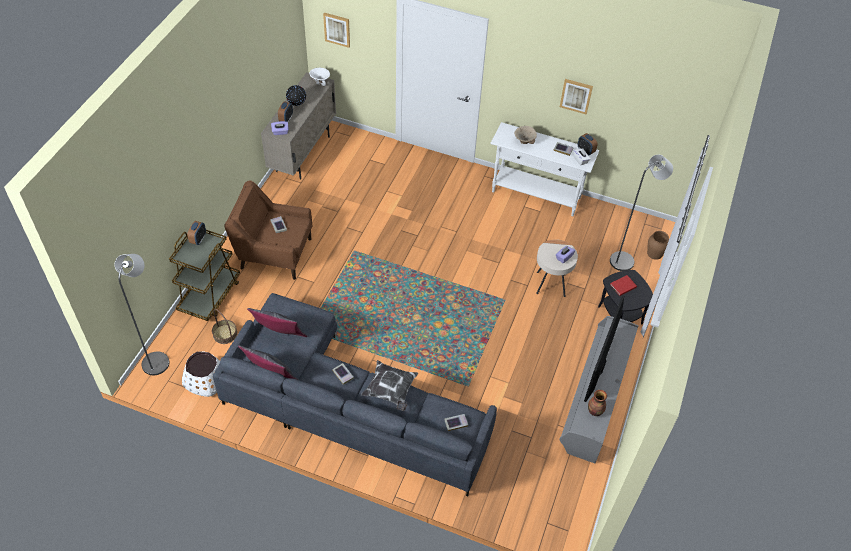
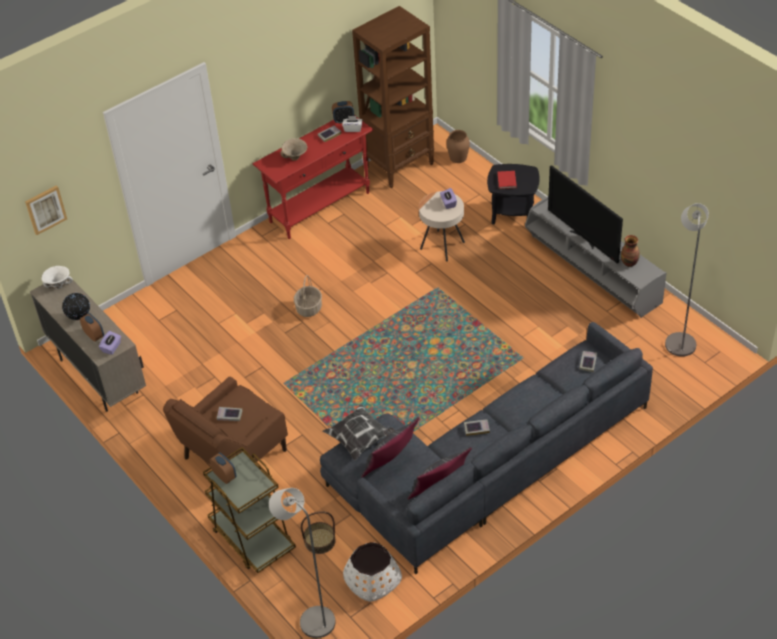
camera: 55 degrees left, 5 degrees down
(390, 391) = (519, 398): pillow -> pillow (360, 439)
(432, 233) = (309, 308): none -> basket
(536, 195) = (320, 207): white console table -> red console table
(576, 96) = (309, 74): picture -> none
(616, 221) = (399, 165): none -> brown bookcase
(625, 260) = (451, 180): grey floor lamp -> grey floor lamp (679, 340)

